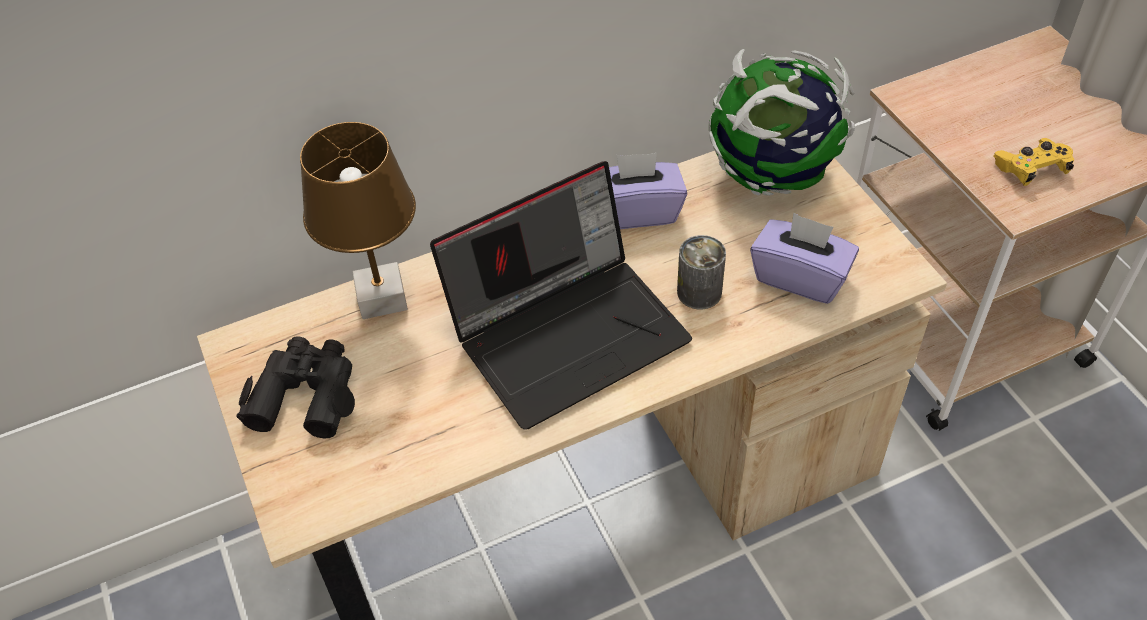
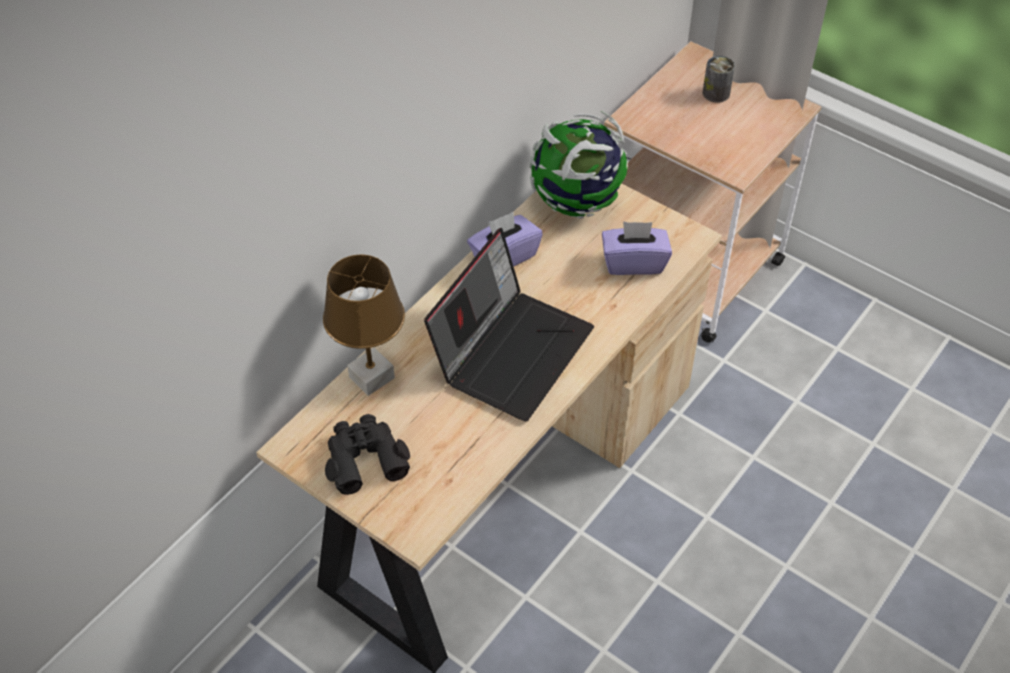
camera: 30 degrees left, 0 degrees up
(699, 292) = (578, 295): can -> can (716, 93)
(1031, 169) = (731, 144): yellow game controller -> none

